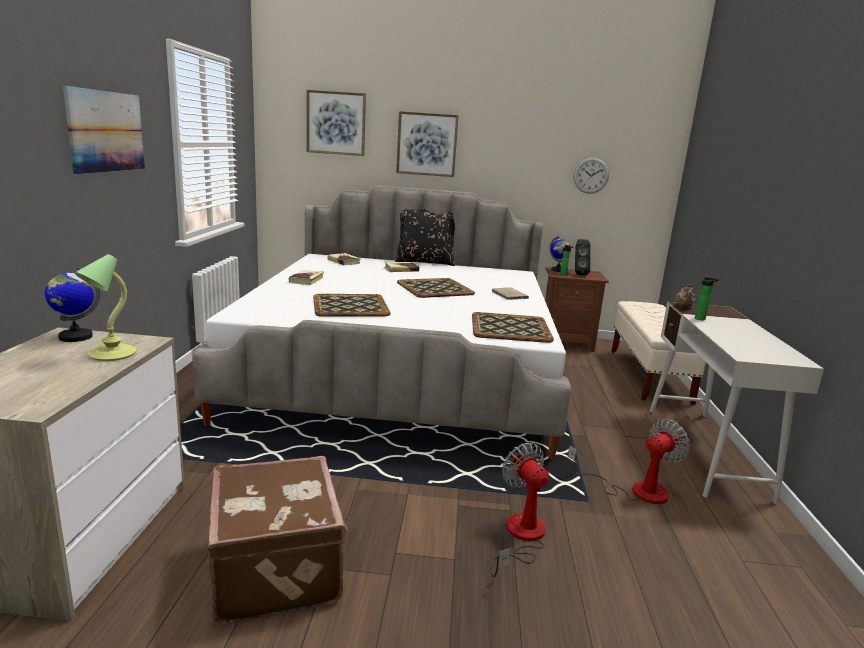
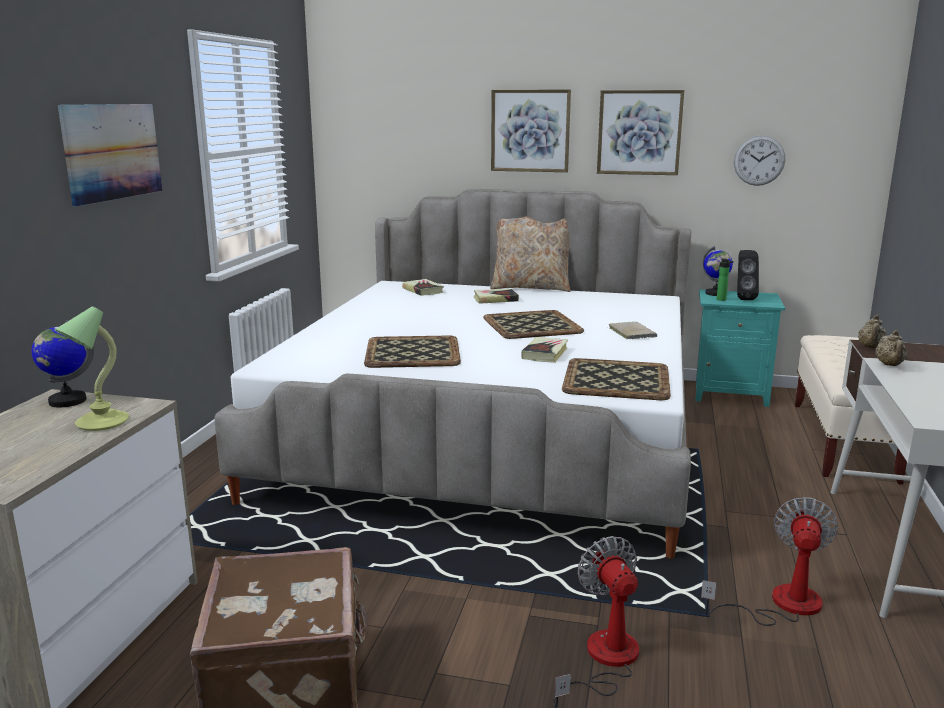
camera: 10 degrees right, 0 degrees up
(306, 280) = (367, 318): book -> book (545, 353)
(336, 123) = (412, 110): picture -> picture (639, 132)
(425, 262) = (531, 287): black pillow -> beige pillow
(566, 343) = (730, 394): brown nightstand -> turquoise nightstand
(635, 490) = (781, 604): fan -> fan turned 45 degrees counterclockwise
(701, 319) = (889, 365): bottle -> beige teapot

